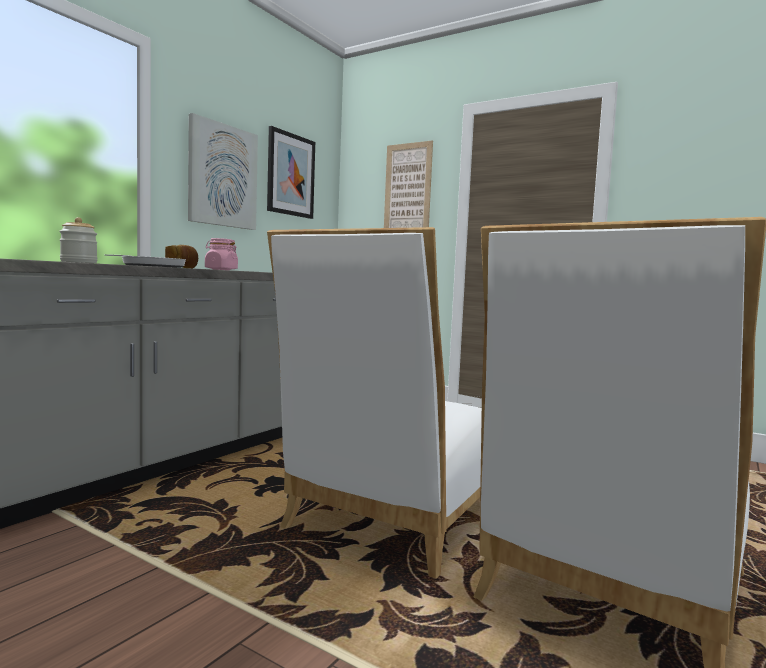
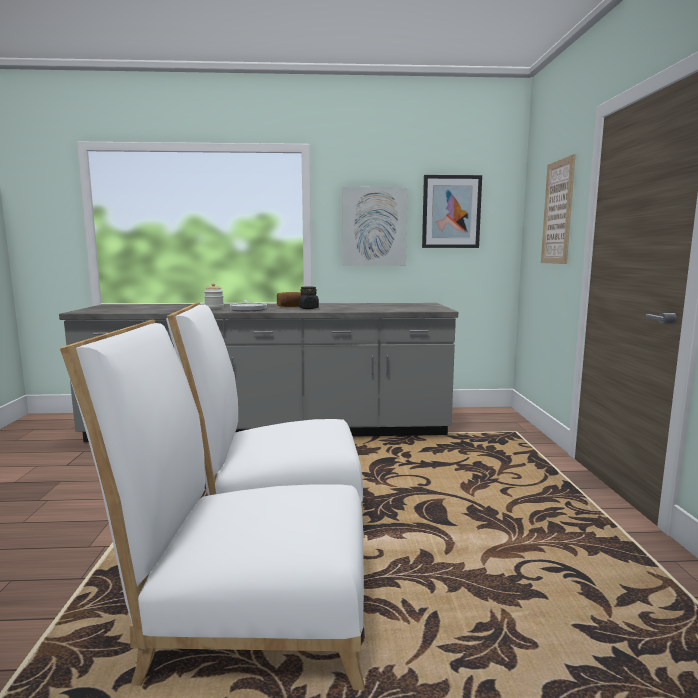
camera: 55 degrees right, 5 degrees up
(221, 269) = (308, 308): pink jar -> black jar

